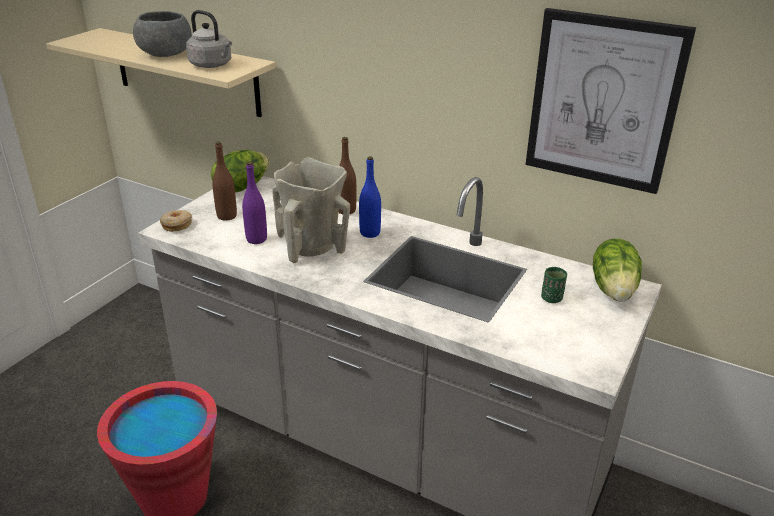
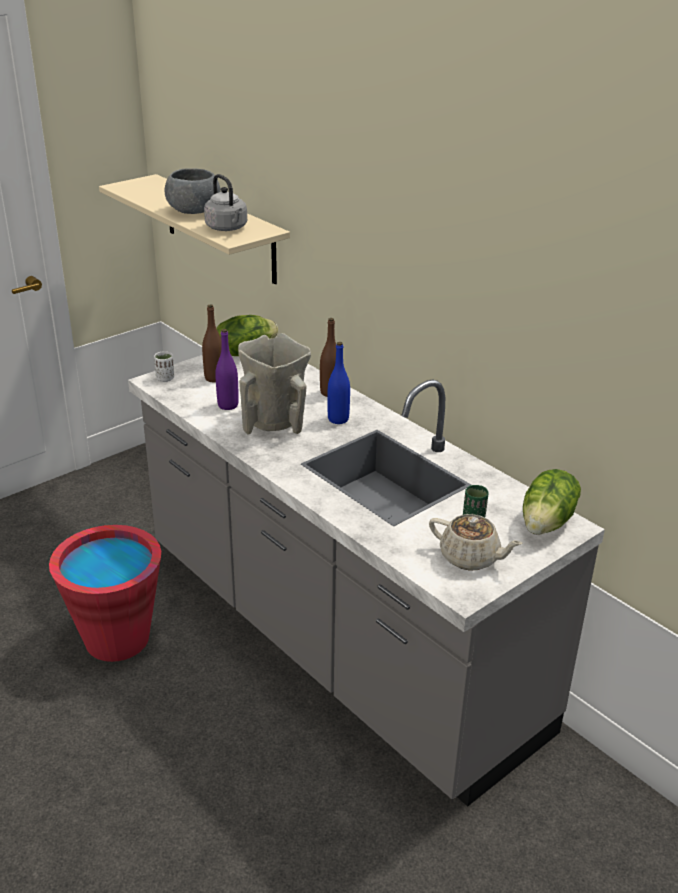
camera: 20 degrees right, 0 degrees up
(177, 225) = (165, 378): donut -> white cup
(576, 336) = (470, 558): none -> beige teapot
(603, 101) = (557, 322): picture -> none

